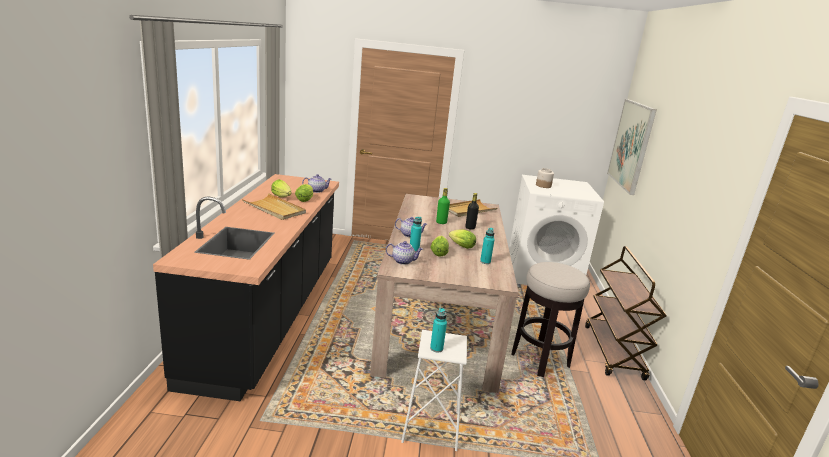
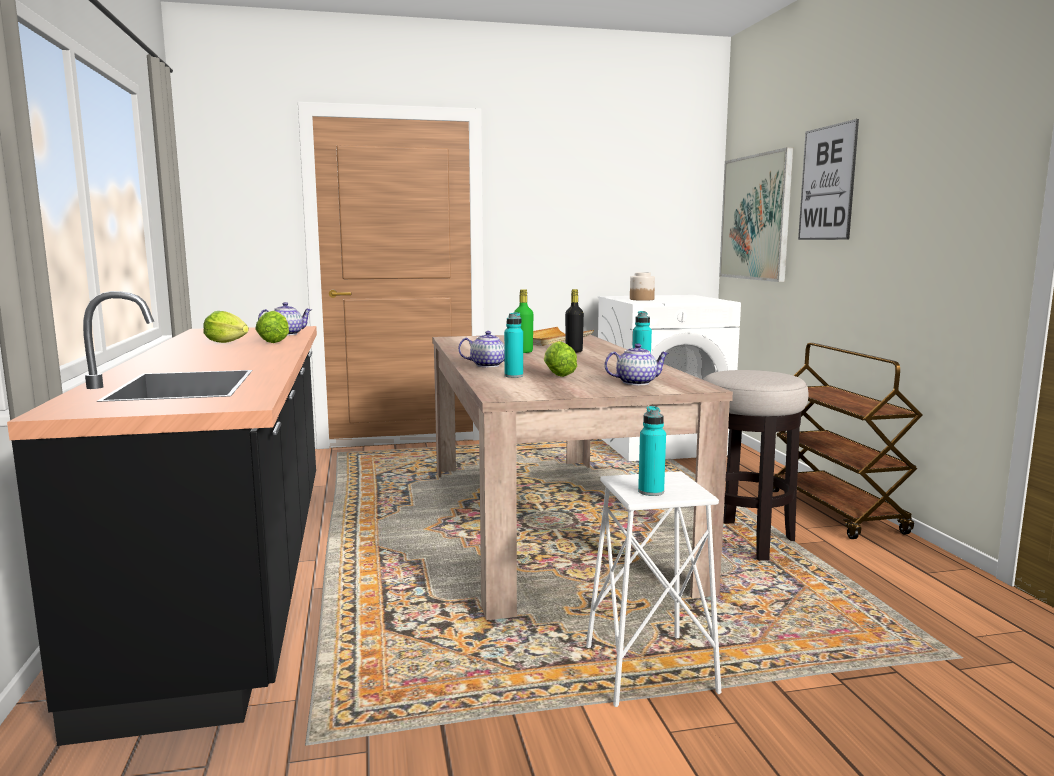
camera: 15 degrees left, 10 degrees down
(274, 209) = (226, 352): beige tray -> none
(403, 261) = (510, 386): teapot -> teapot (636, 382)
(460, 246) = (582, 366): lettuce -> none
(665, 144) = (827, 183): none -> picture

